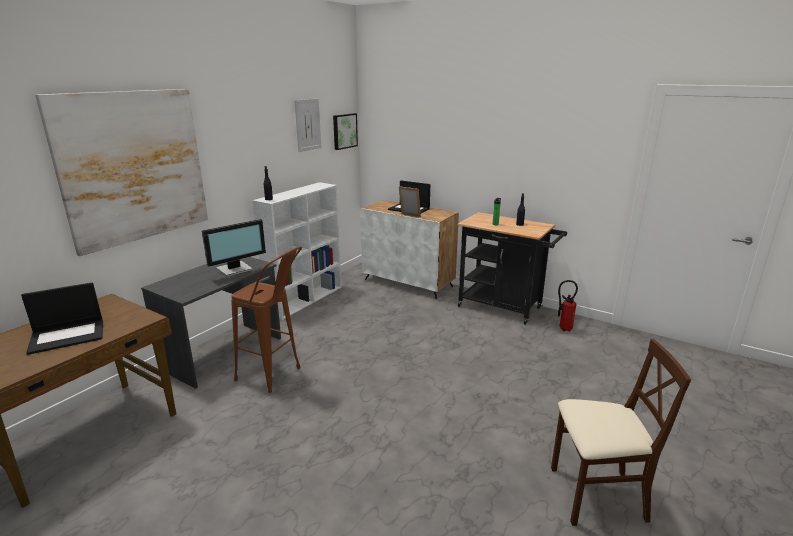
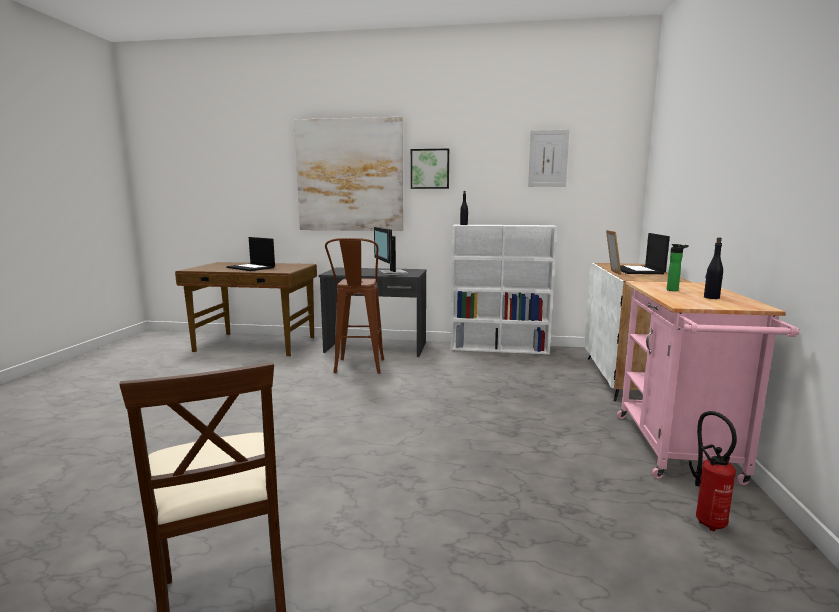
camera: 65 degrees right, 10 degrees down
(235, 269) = (391, 273): monitor -> monitor turned 45 degrees clockwise
(344, 131) = (613, 171): picture -> picture (430, 169)
(504, 308) = (679, 452): black cart -> pink cart

